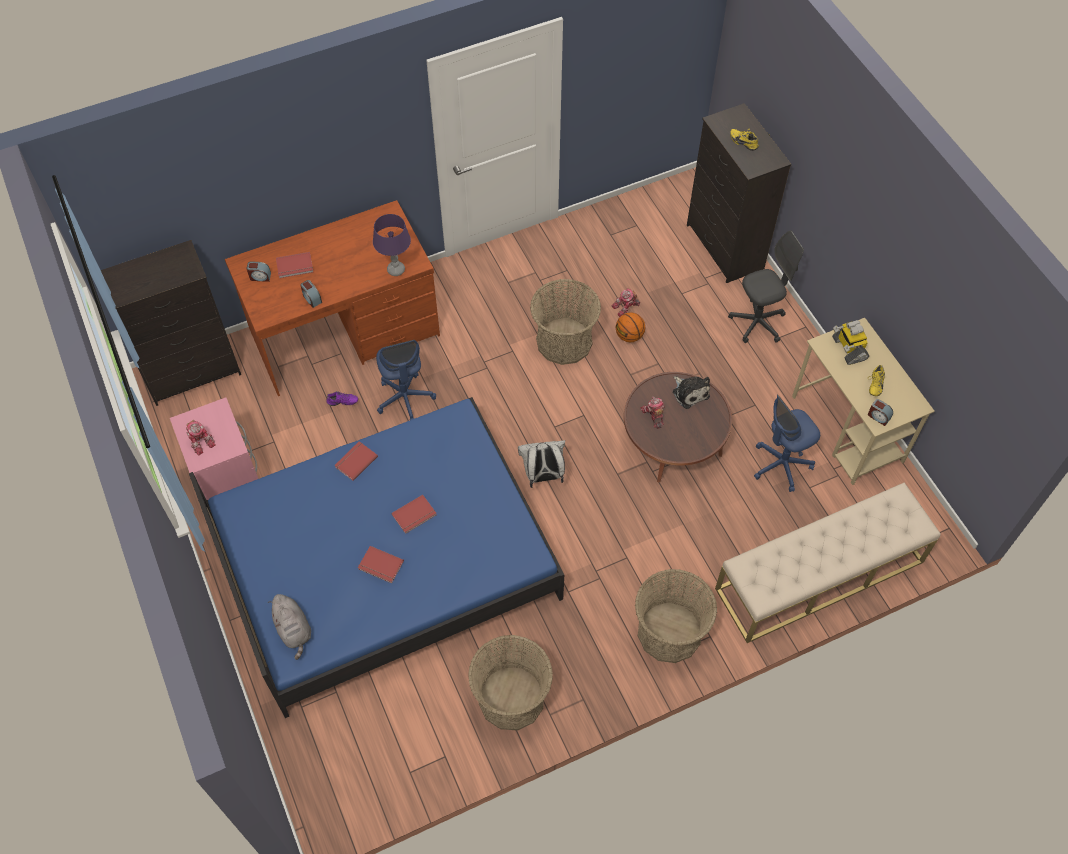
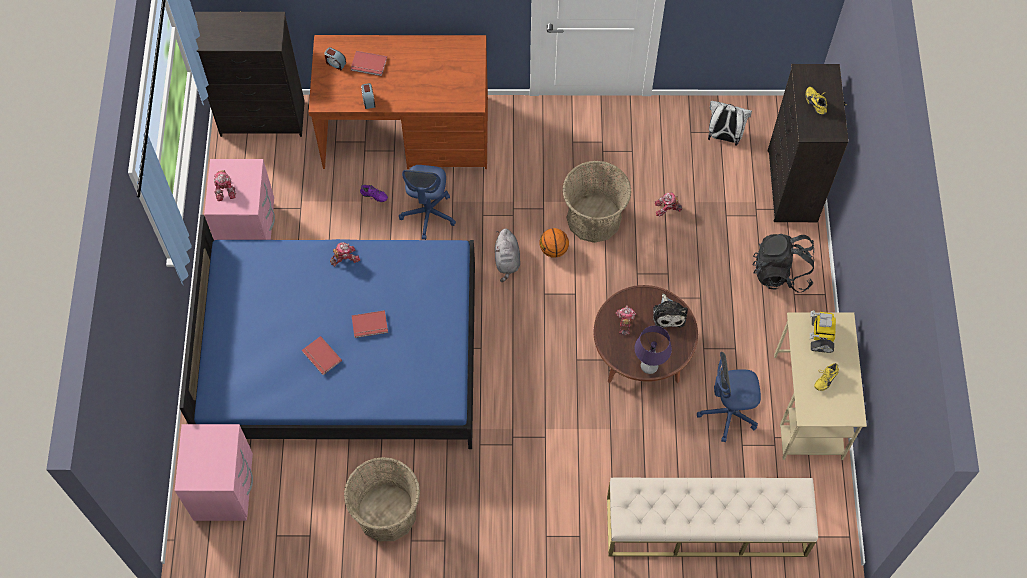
camera: 25 degrees right, 5 degrees up
(293, 630) = (228, 380): grey plush toy -> grey plush toy (507, 260)
(332, 748) = (225, 488): none -> pink nightstand
(355, 461) = (345, 257): red book -> toy robot
(396, 270) = (452, 101): purple table lamp -> purple table lamp (649, 366)
(543, 476) = (510, 334): white backpack -> white backpack (724, 137)
(629, 336) = (655, 237): basketball -> basketball (554, 249)
(669, 632) = (547, 517): basket -> none
(757, 323) = (781, 272): grey office chair -> black backpack
(878, 417) = (811, 409): alarm clock -> none

